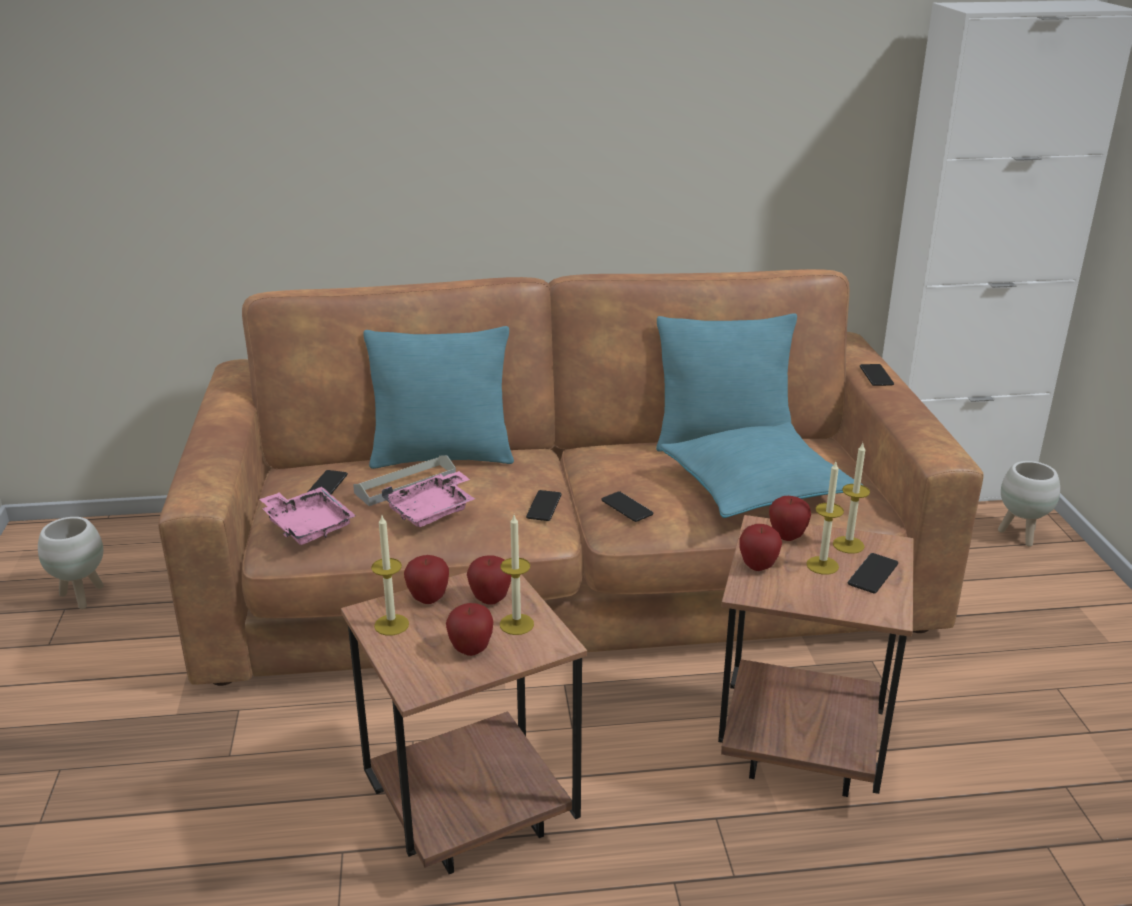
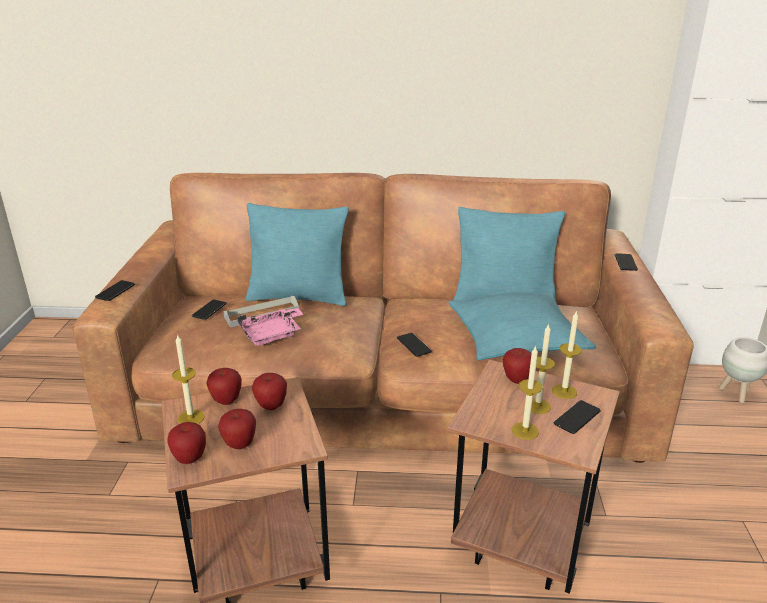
camera: 10 degrees right, 0 degrees up
(82, 596) = (59, 371): white planter -> none
(308, 525) = (183, 337): pink tray -> none
(516, 624) = (282, 428): candle -> candle (525, 431)
(544, 506) = (354, 339): phone -> phone (115, 291)
(758, 566) = (486, 401): apple -> apple (190, 459)

